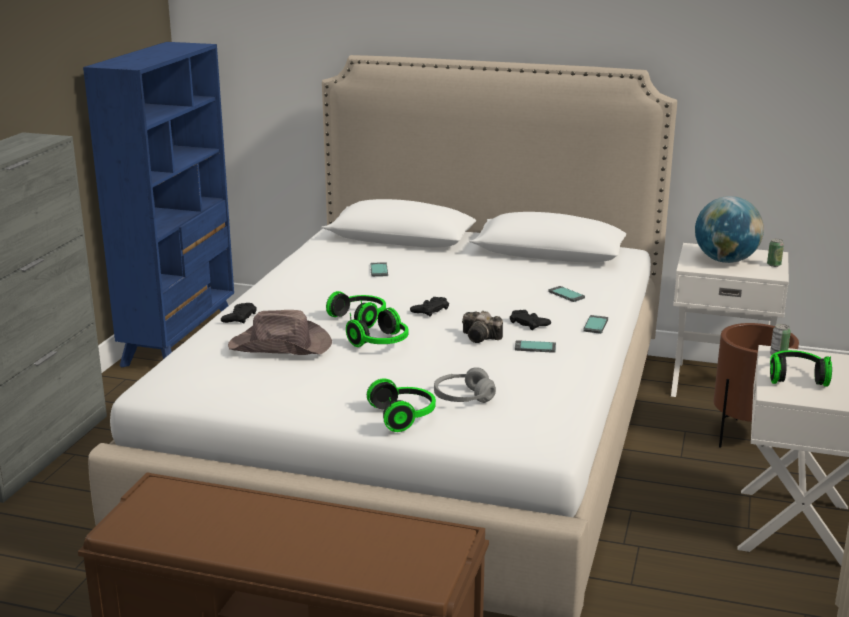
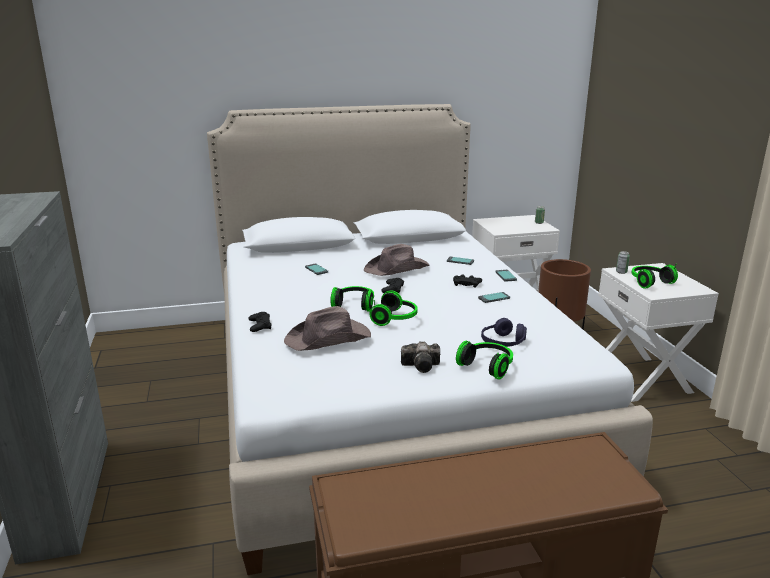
camera: 30 degrees left, 0 degrees up
(181, 342) = (115, 365): blue bookcase -> none
(463, 397) = (503, 342): grey headphones -> purple headphones
(473, 288) = (397, 268): none -> brown hat
(482, 338) = (453, 299): camera -> camera (422, 366)
(725, 261) = (511, 225): globe -> none

